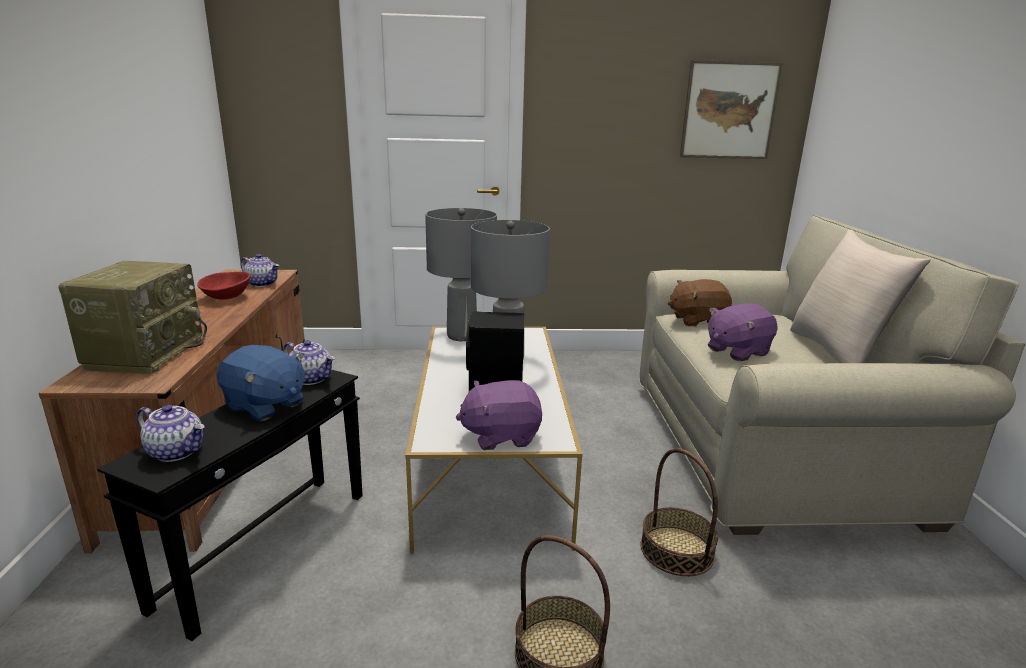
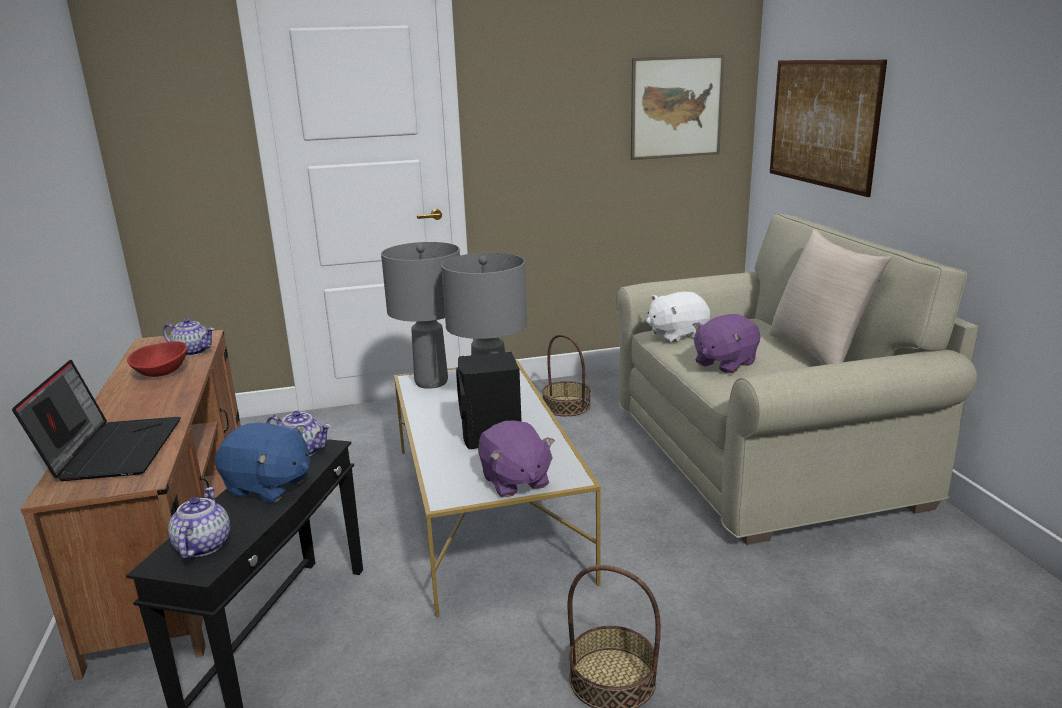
camera: 10 degrees left, 0 degrees up
(145, 353) = (112, 449): radio -> laptop
(177, 451) = (202, 545): teapot -> teapot turned 105 degrees counterclockwise
(500, 436) = (514, 481): purple plush toy -> purple plush toy turned 90 degrees counterclockwise
(677, 550) = (697, 568): basket -> basket (566, 406)
(697, 320) = (677, 335): brown plush toy -> white plush toy
(873, 129) = (822, 123): none -> picture

